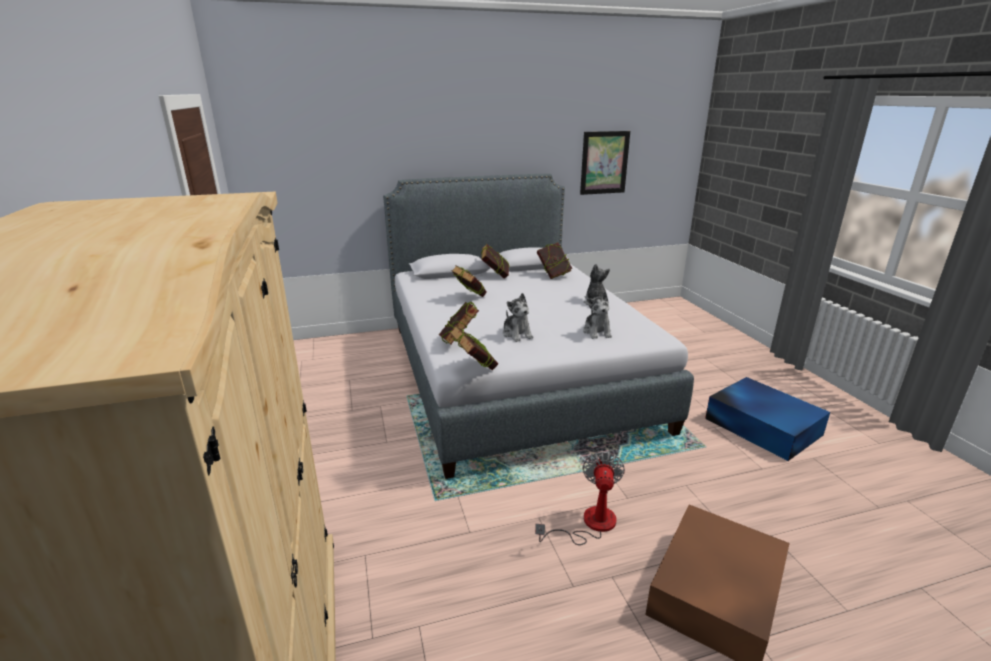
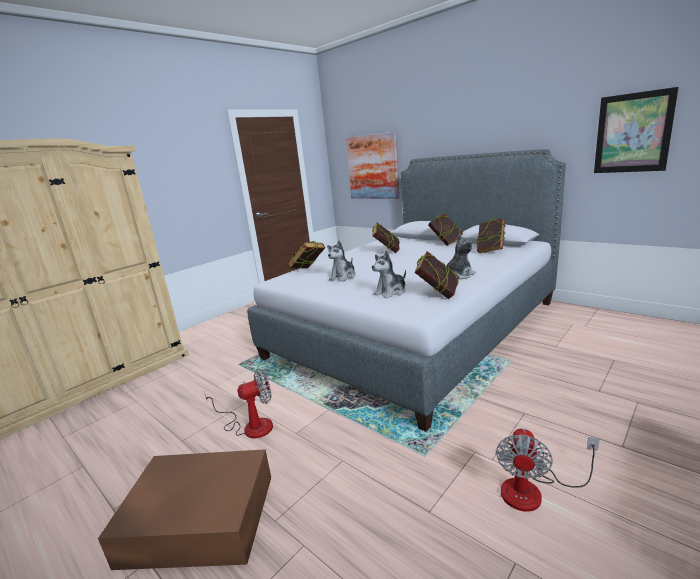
camera: 60 degrees right, 5 degrees down
(325, 189) = (372, 167): none -> picture
(474, 369) = (273, 285): book -> book (437, 294)
(761, 425) = (533, 491): blue storage box -> fan

